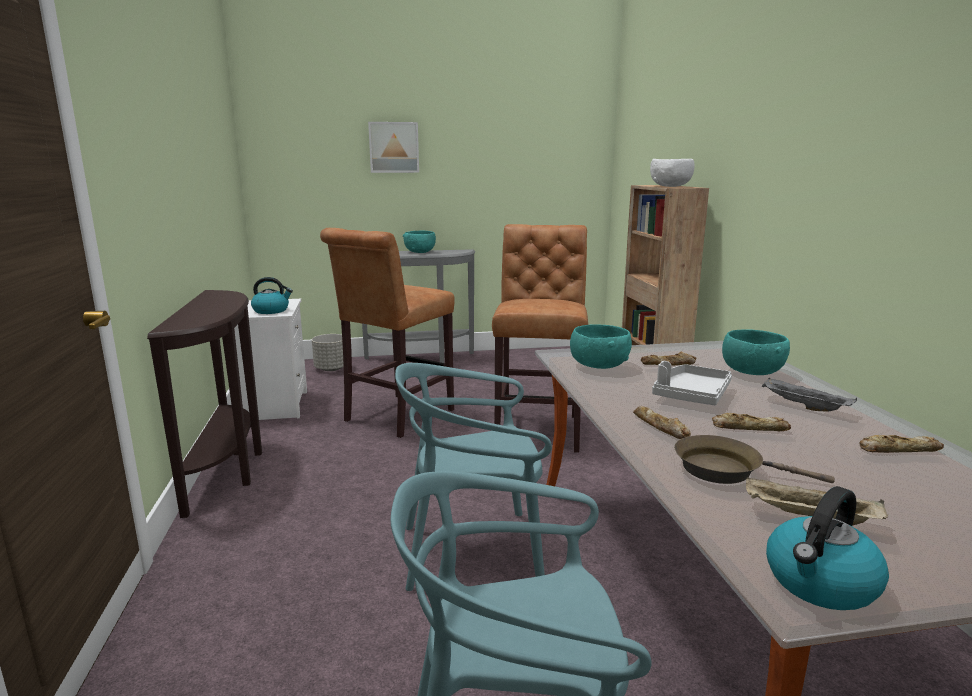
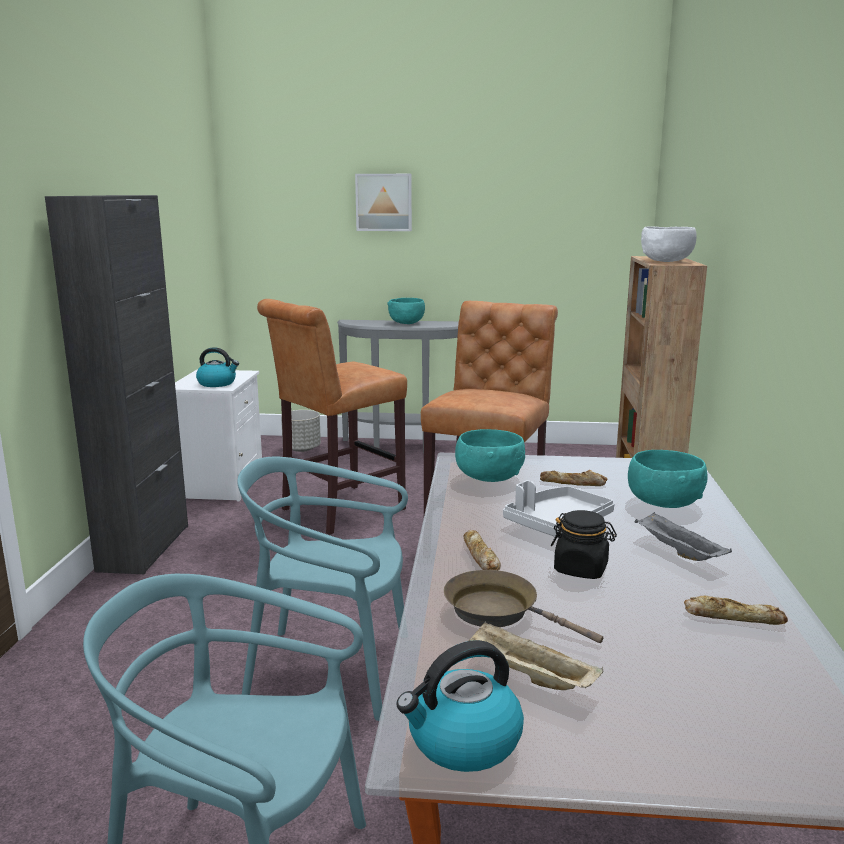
camera: 15 degrees right, 0 degrees up
(229, 469) = (144, 548): brown console table -> black cabinet
(749, 428) = (581, 569): bread -> black jar

